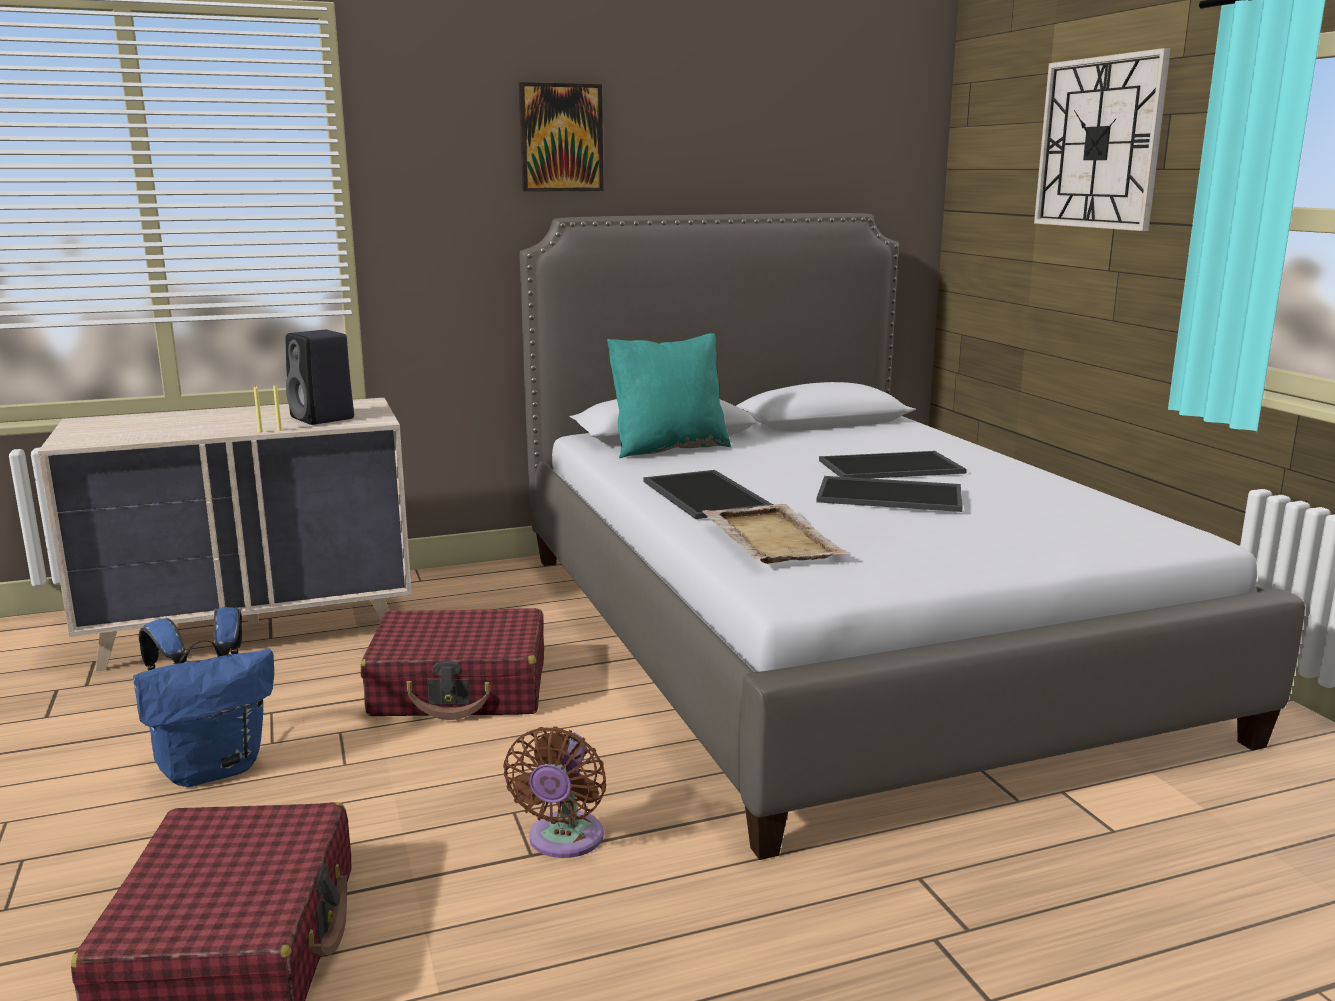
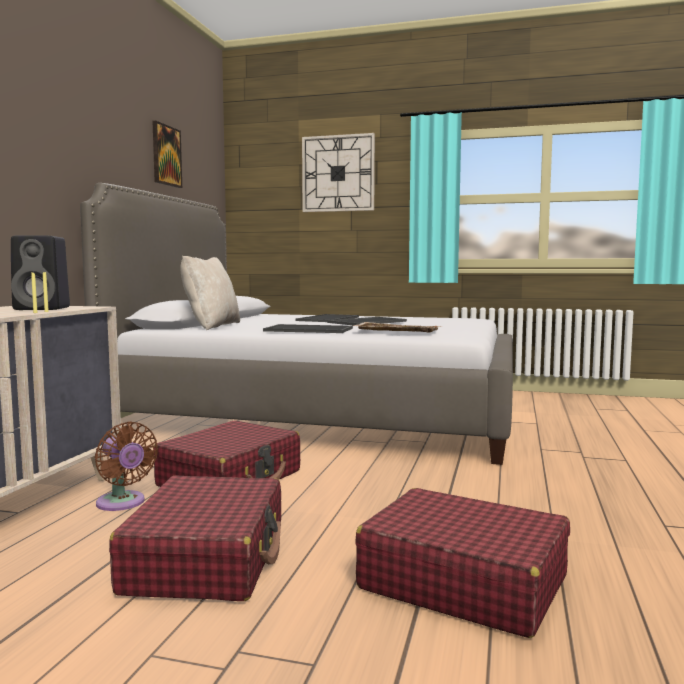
camera: 55 degrees left, 10 degrees down
(214, 768) = (207, 559): blue backpack -> red suitcase
(561, 138) = (89, 130): picture -> picture (166, 155)
(563, 841) = (443, 491): brown fan -> brown fan (123, 503)
(668, 448) = (211, 326): turquoise pillow -> beige pillow

